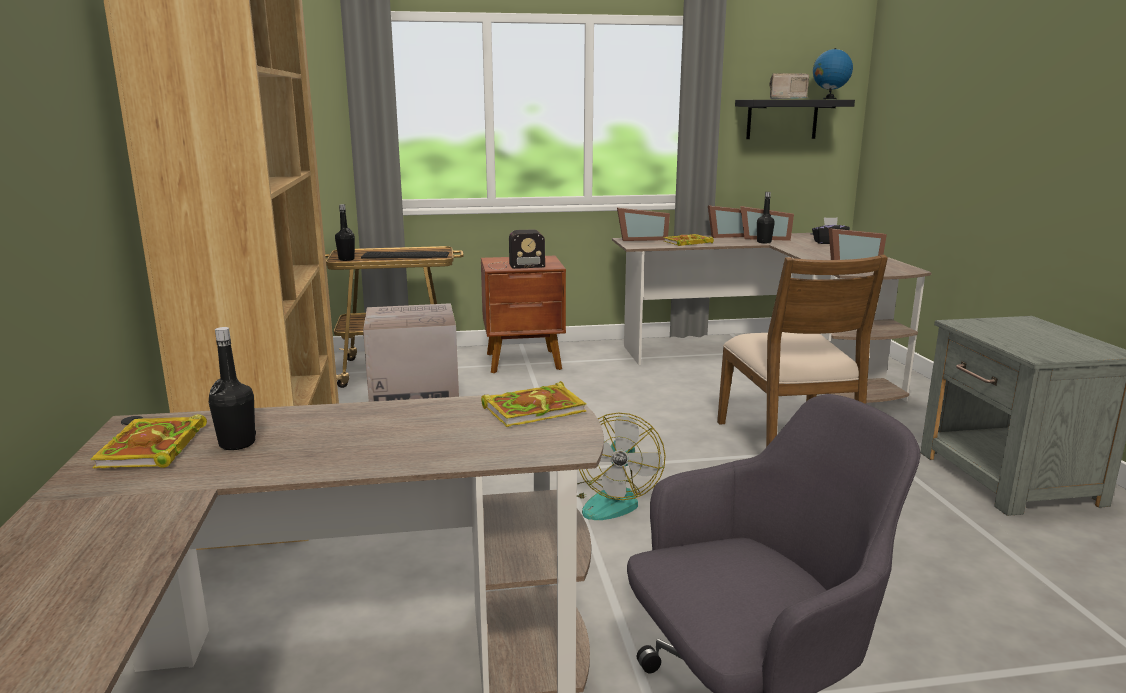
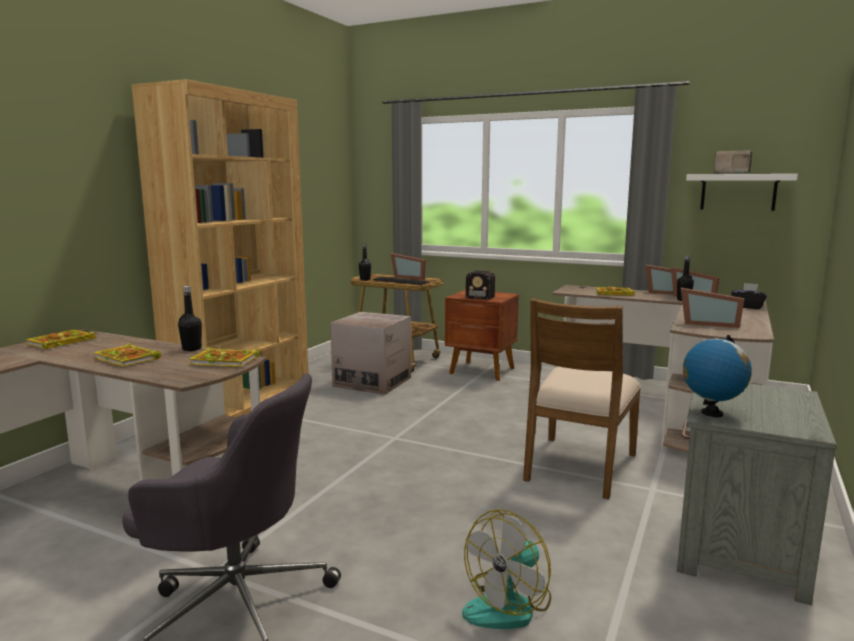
camera: 35 degrees right, 5 degrees down
(237, 444) = (87, 347): black bottle -> black bottle (192, 349)
(379, 443) = (128, 359): none -> book
(611, 500) = (389, 462): fan -> fan (509, 605)
(641, 239) = (583, 287): picture frame -> picture frame (409, 277)
(782, 119) = (738, 192): black shelf -> white shelf
(829, 99) = (778, 173): globe -> globe (711, 413)

